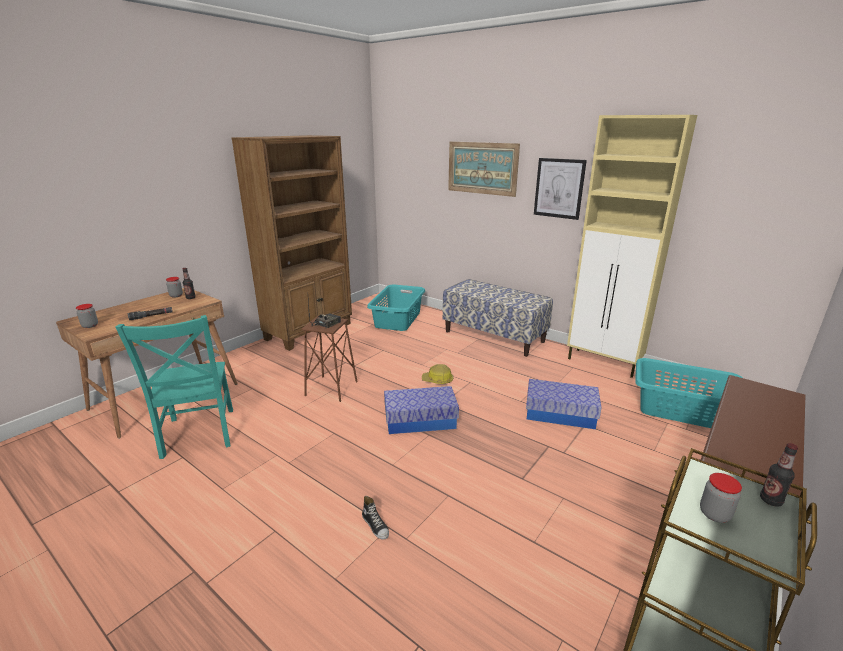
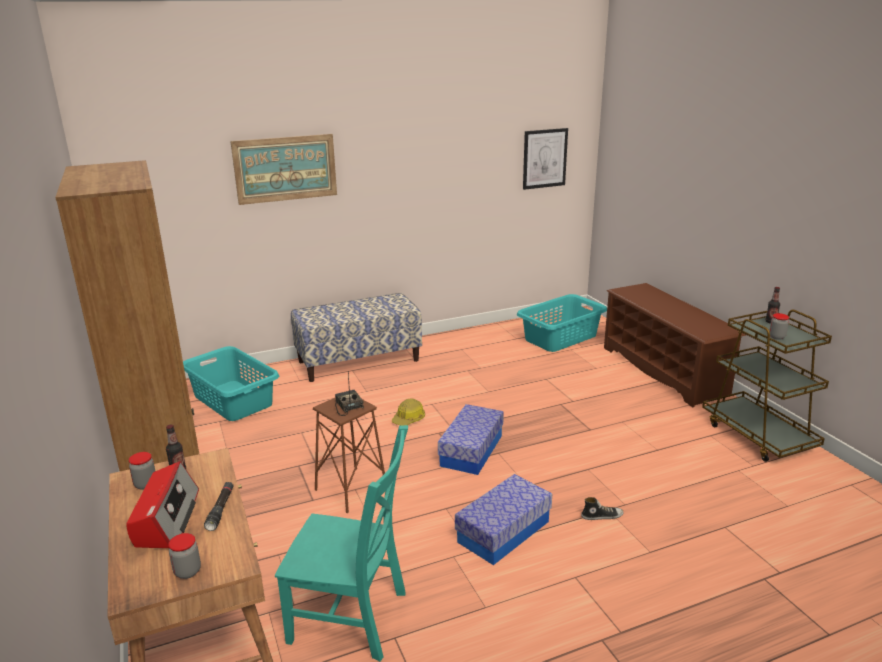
camera: 60 degrees left, 0 degrees up
(142, 308) = (166, 519): none -> radio
(559, 188) = (385, 176): picture -> picture (544, 158)
(560, 414) = (523, 382): storage box -> storage box (503, 531)
(604, 363) = (469, 335): beige cabinet -> none

